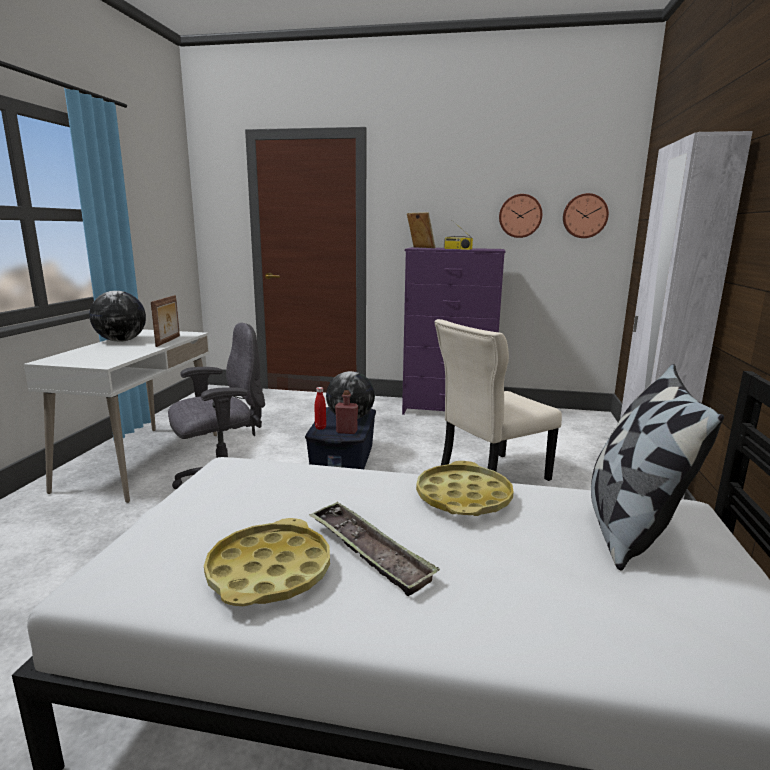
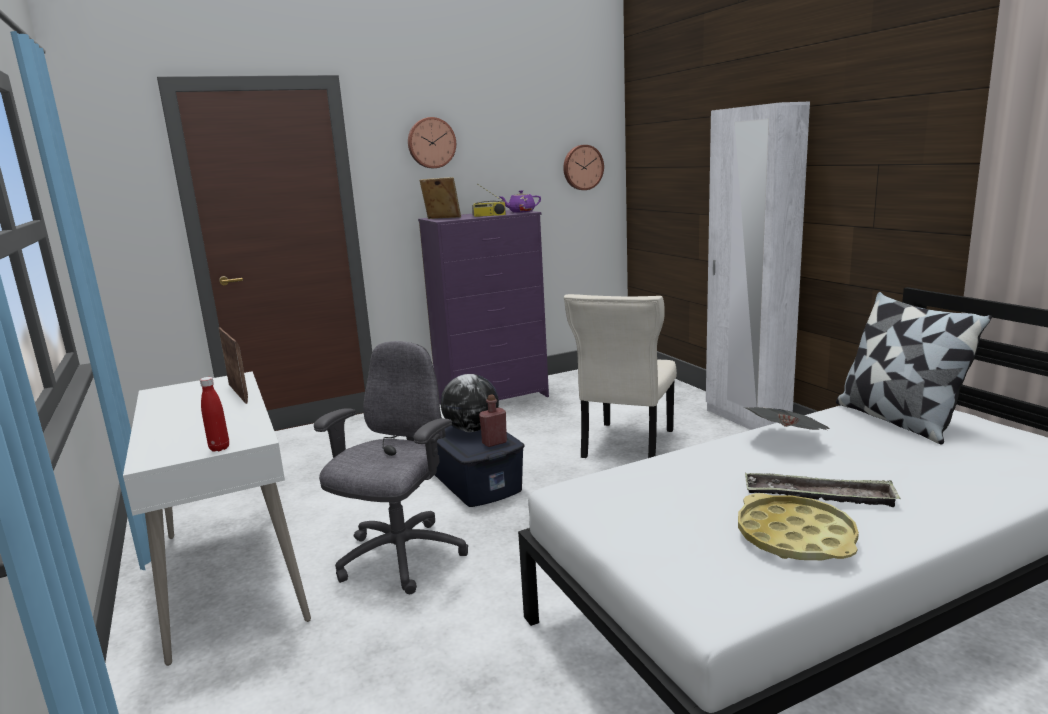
camera: 35 degrees left, 0 degrees up
(121, 341) = (166, 411): globe -> none
(320, 428) = (461, 448): red bottle -> red bottle (219, 448)
(463, 497) = (787, 440): yellow tray -> newspaper
(491, 249) = (521, 212): none -> purple teapot
(520, 216) = (524, 172): wall clock -> wall clock (431, 143)

